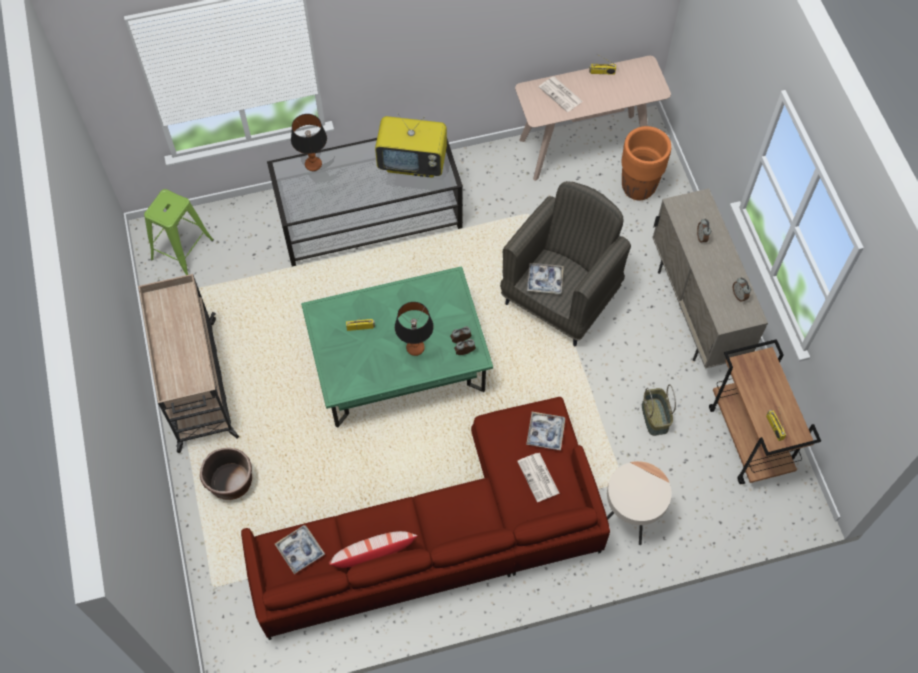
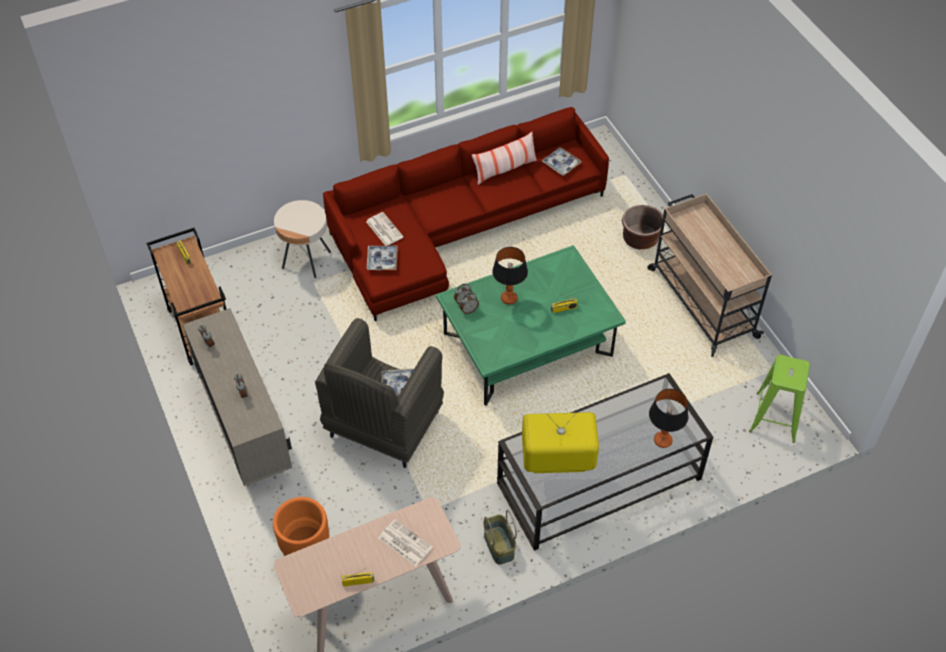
camera: 170 degrees right, 10 degrees down
(655, 417) = (286, 334): basket -> basket (498, 545)

